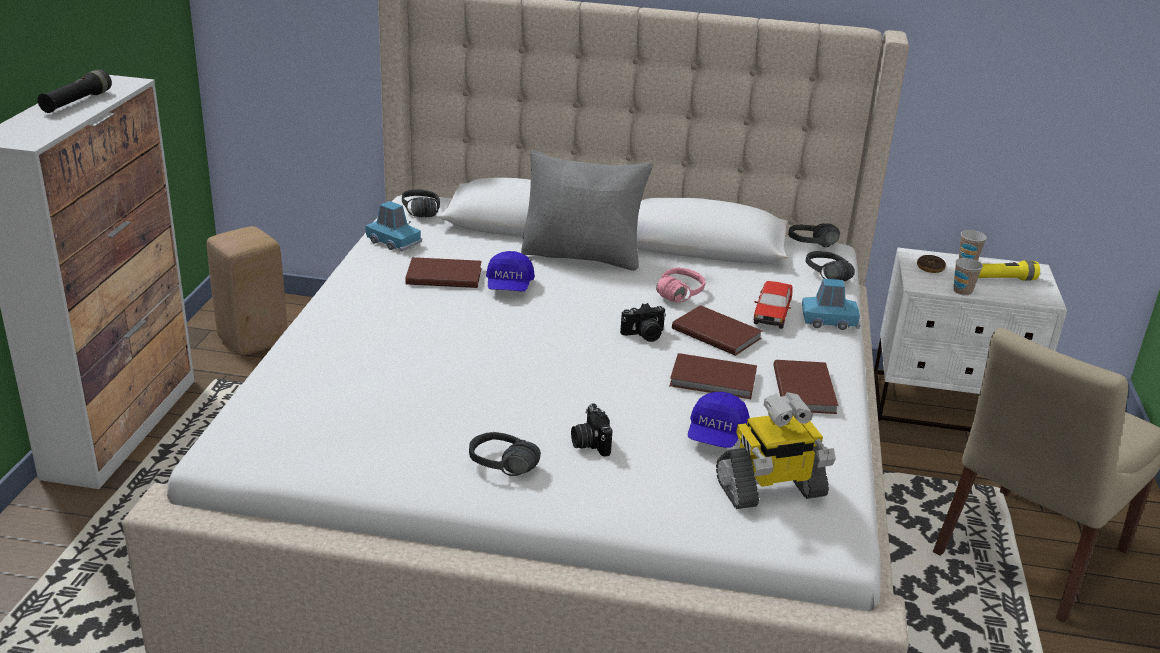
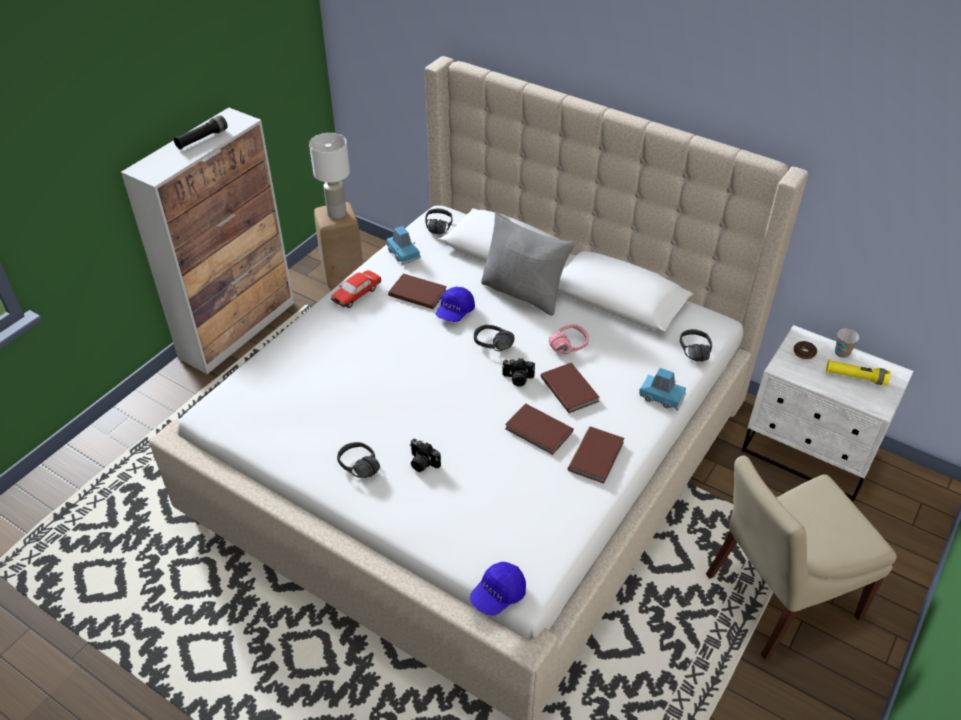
camera: 25 degrees right, 15 degrees up
(244, 238) = (336, 213): none -> white table lamp
(589, 443) = (422, 463): camera -> camera turned 60 degrees counterclockwise
(716, 435) = (507, 479): blue cap -> blue cap (498, 595)
(770, 490) = (512, 534): toy robot -> none
(772, 313) = (624, 379): toy car -> toy car (357, 294)
(814, 247) = (705, 320): black headphones -> black headphones (491, 348)
(962, 291) = (813, 383): cup -> none

